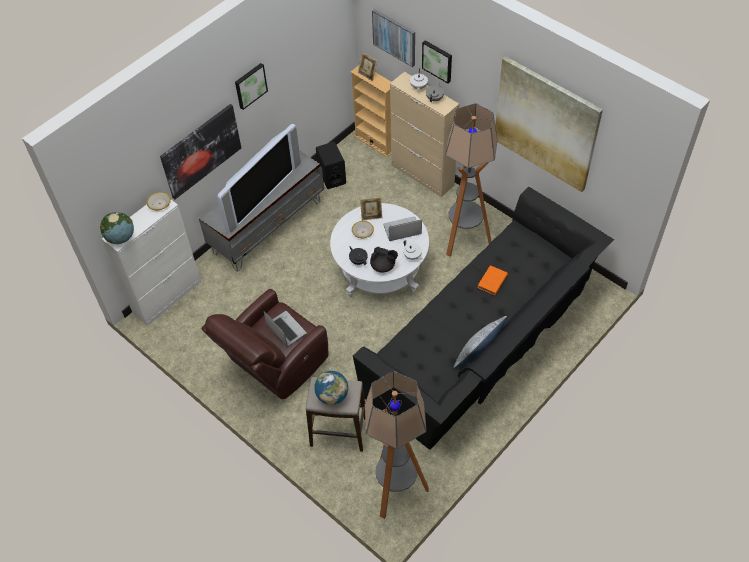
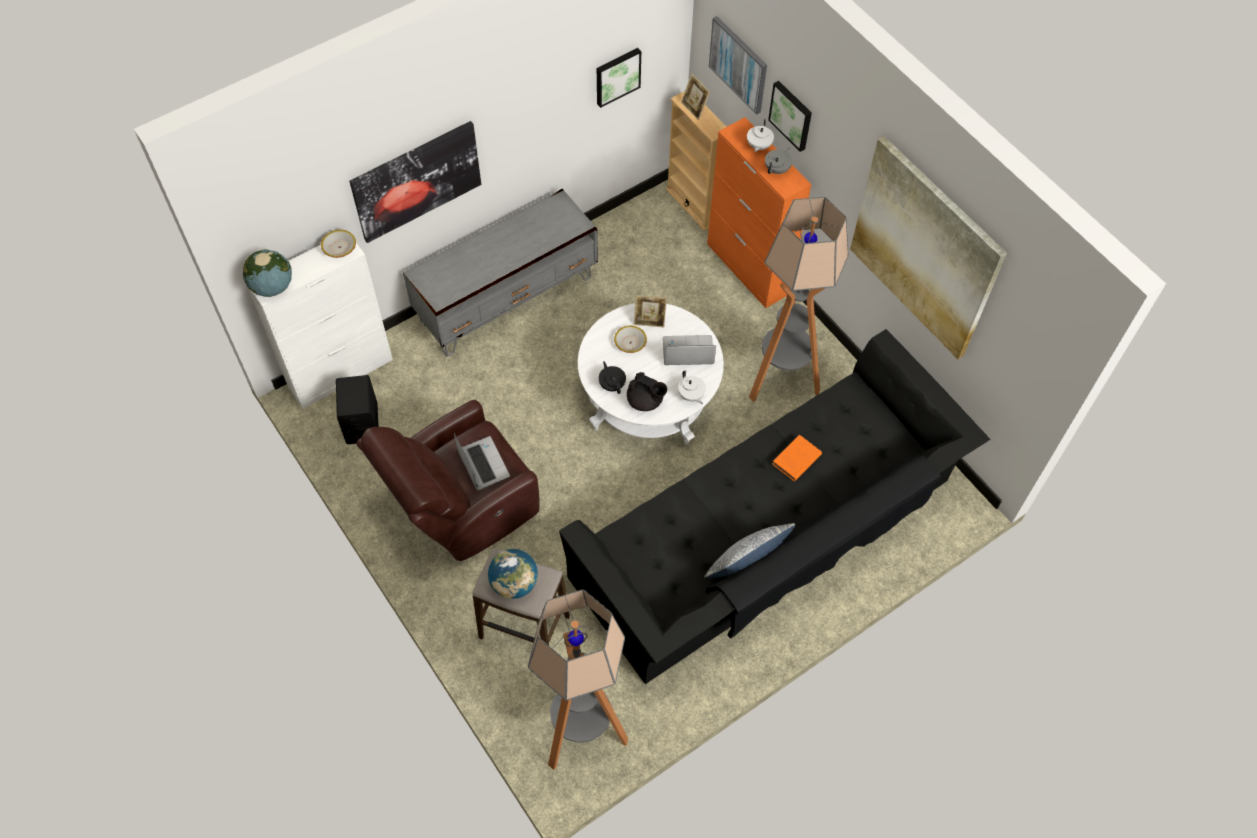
camera: 10 degrees right, 5 degrees up
(250, 85) = (506, 99): picture -> picture (617, 76)
(262, 195) = (500, 257): television -> none
(332, 177) = (617, 243): black speaker -> black speaker (362, 423)
(422, 175) = (748, 269): beige cabinet -> orange cabinet

